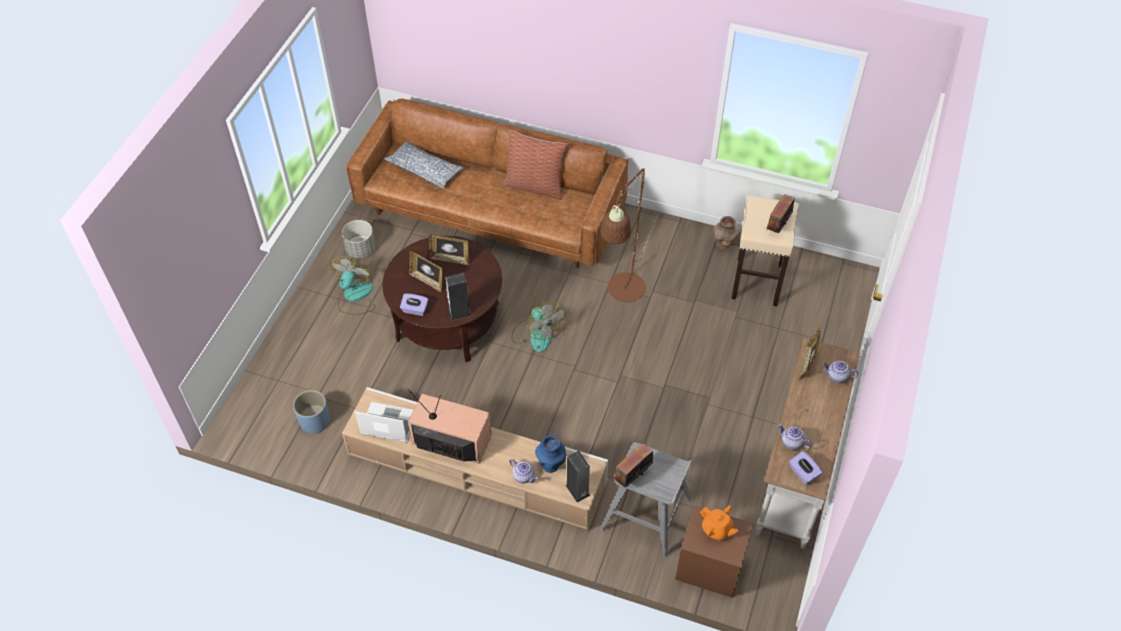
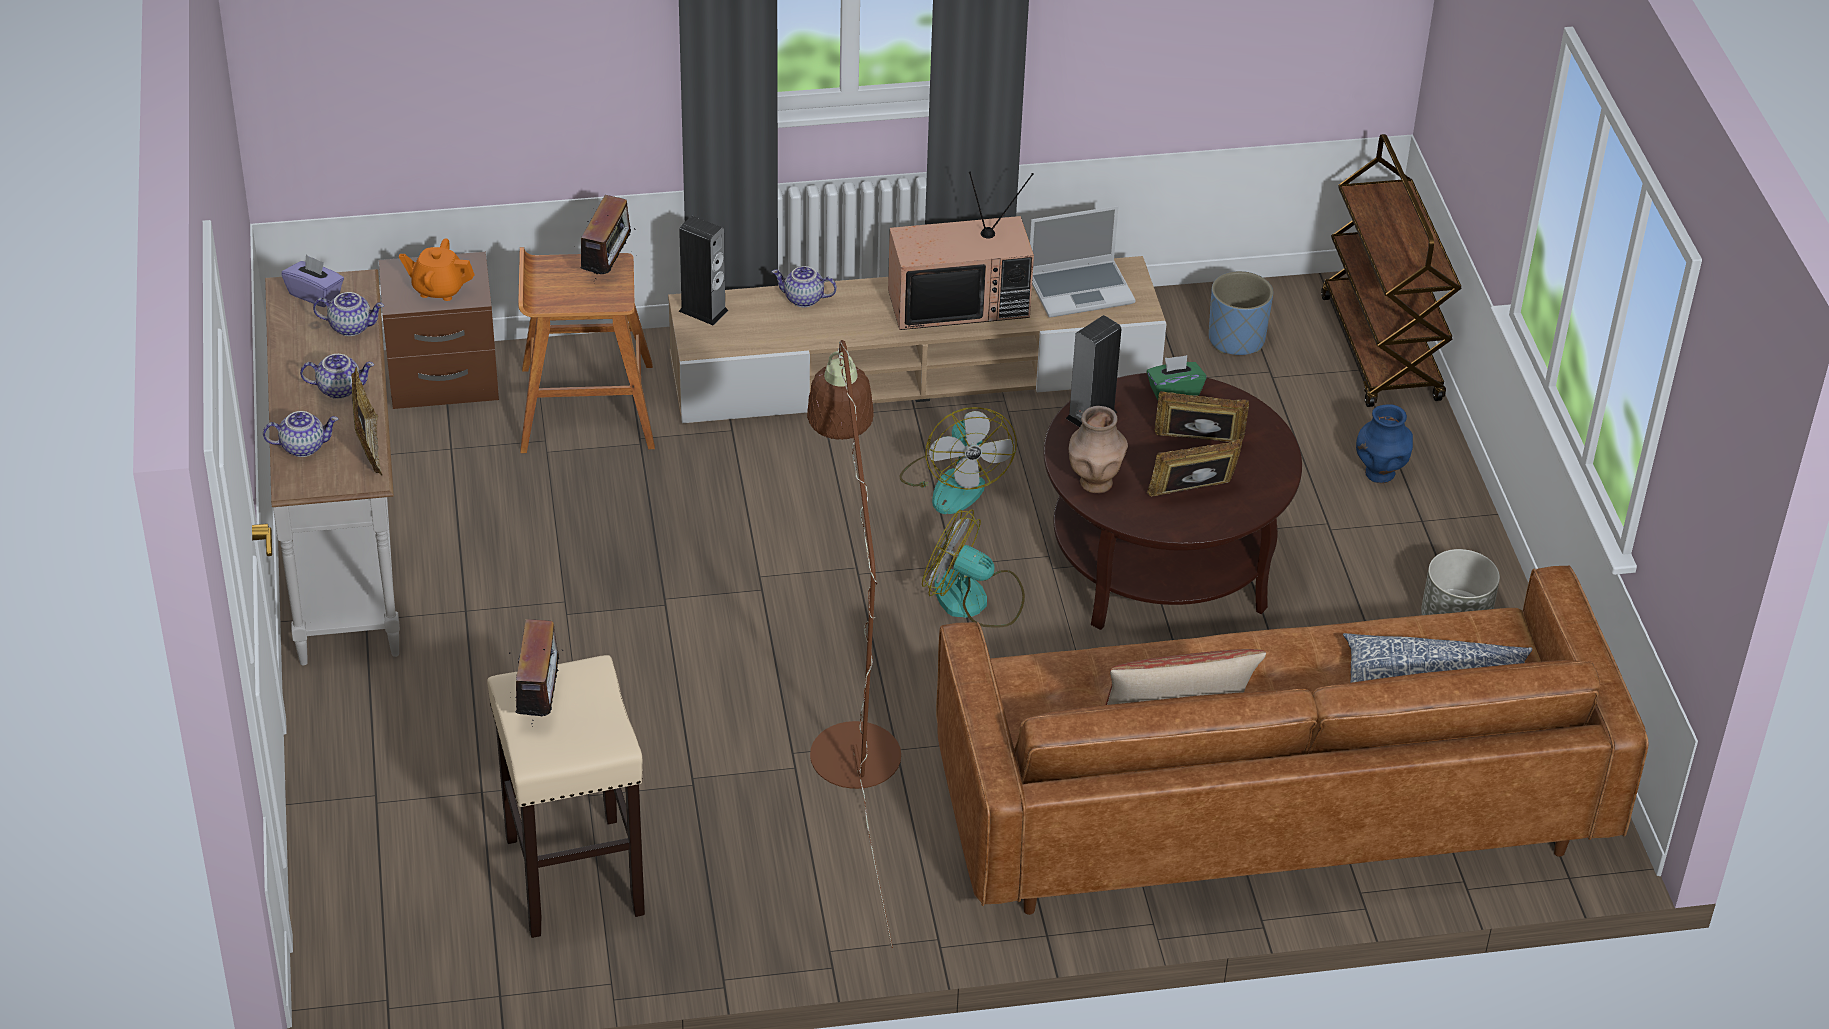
camera: 150 degrees right, 10 degrees down
(257, 387) = (1381, 350): none -> brown cart
(355, 297) = (1373, 536): fan -> fan (954, 482)
(415, 310) = (1174, 391): purple tissue box -> green tissue box
(551, 465) = (770, 326): blue vase -> blue vase (1379, 474)
(646, 515) = (585, 407): grey stool -> brown stool
(723, 245) = (694, 933): brown vase -> brown vase (1095, 483)
(809, 405) = (340, 388): none -> teapot

